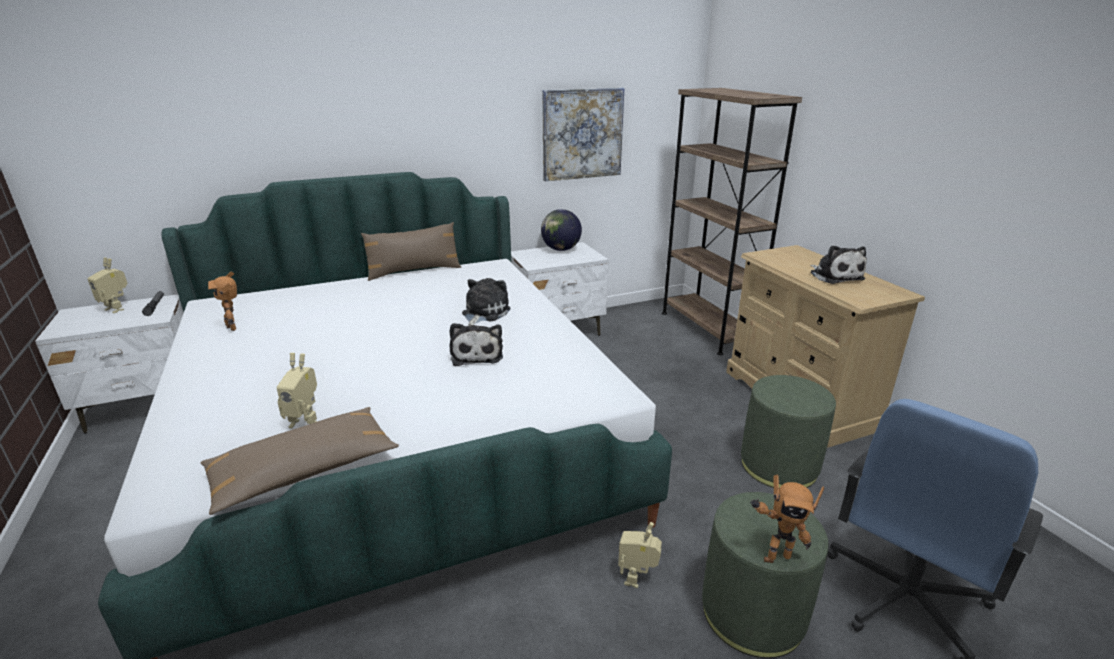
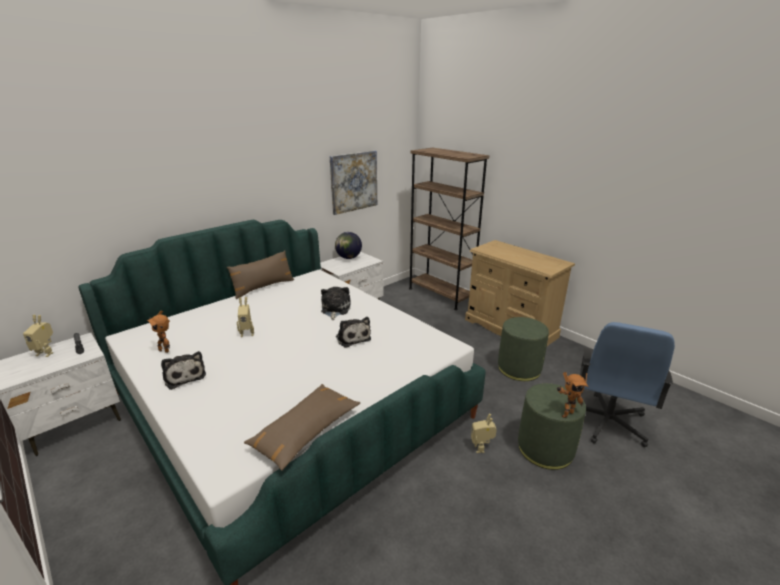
camera: 20 degrees left, 0 degrees up
(305, 422) = (280, 402): toy robot -> toy robot (247, 333)
(834, 276) = (526, 257): plush toy -> plush toy (184, 376)

